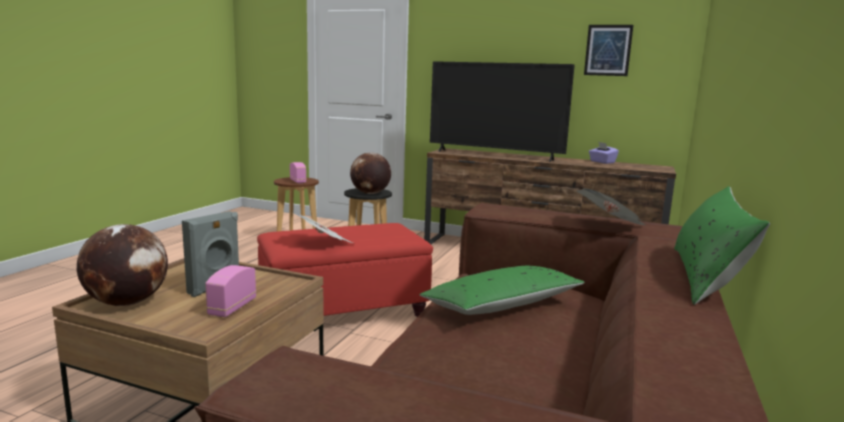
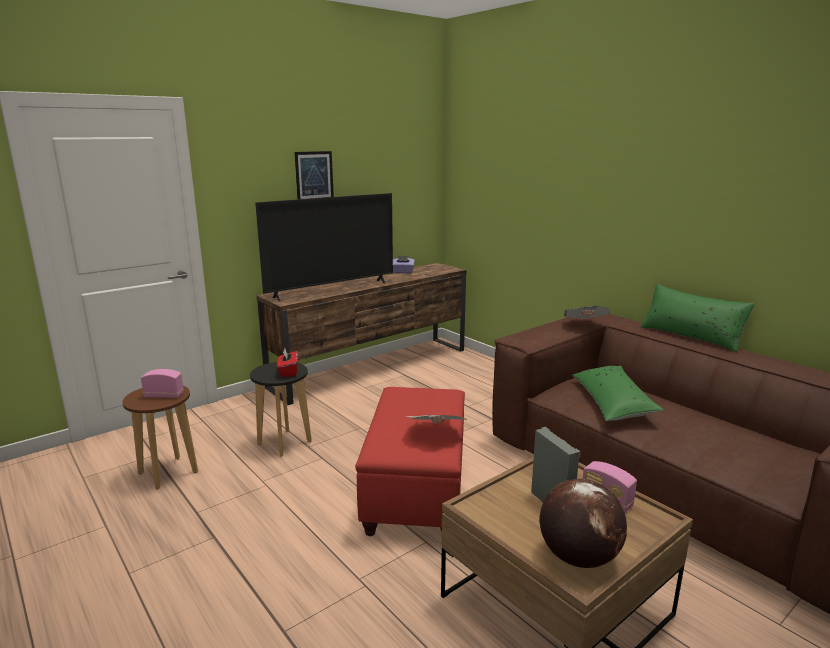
camera: 60 degrees left, 5 degrees up
(370, 193) = (288, 372): globe -> red tissue box
(608, 50) = (388, 174): picture -> picture (314, 176)

